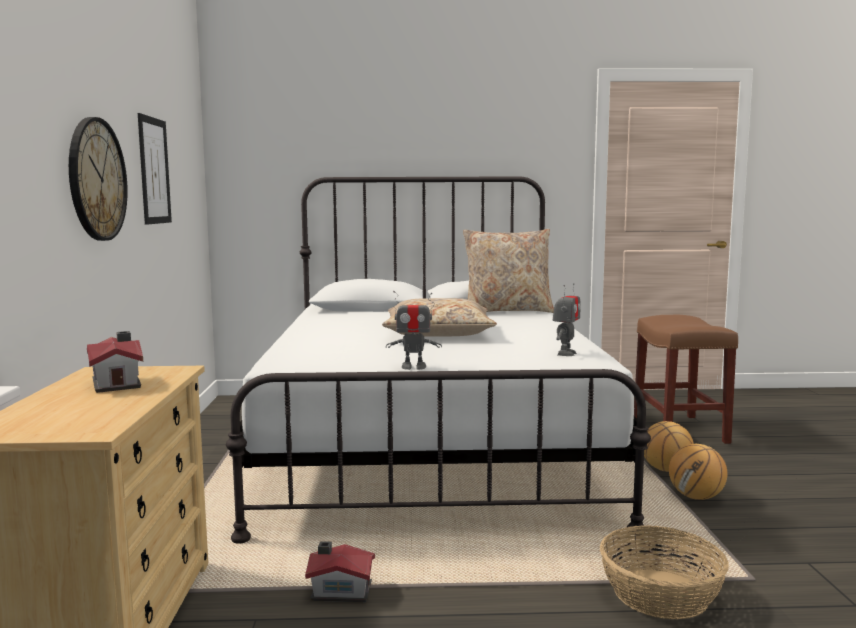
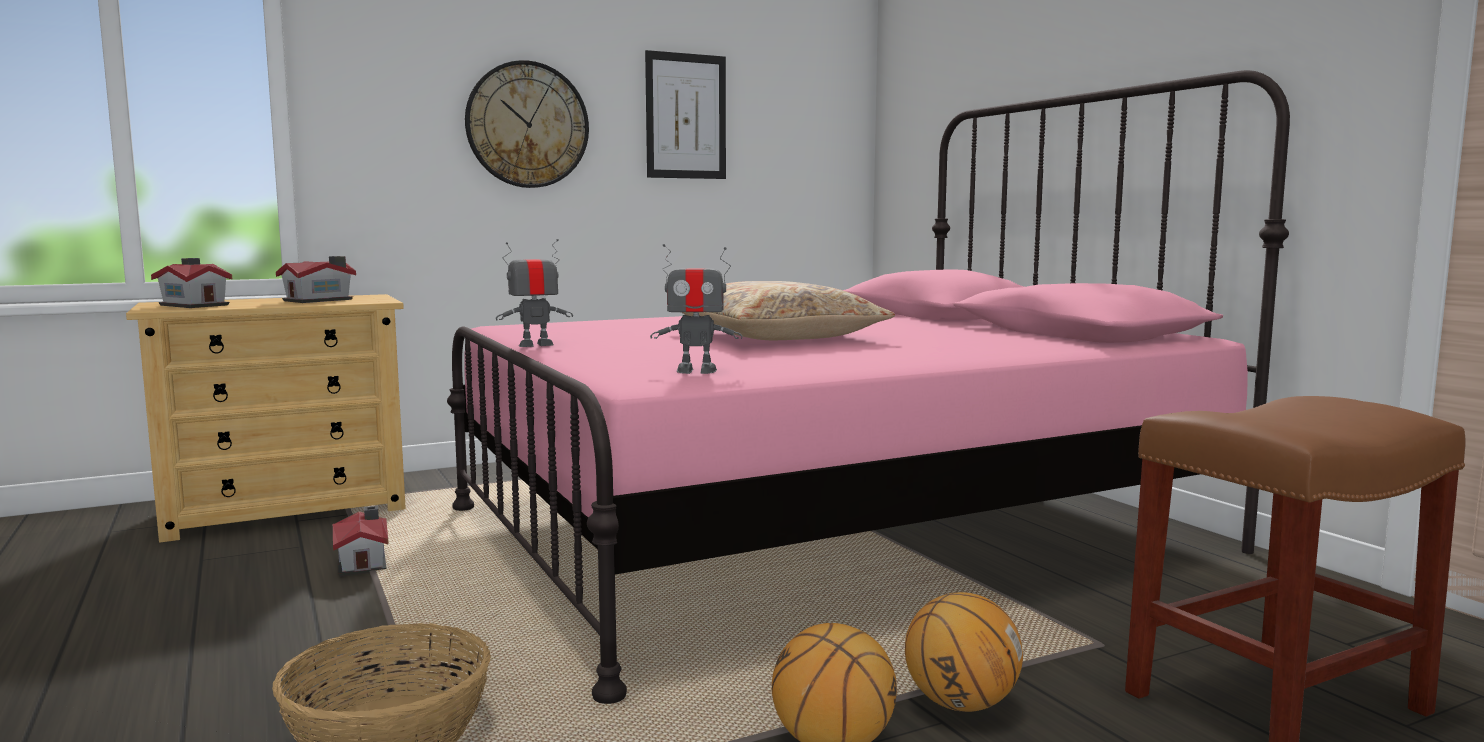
camera: 65 degrees right, 0 degrees up
(67, 419) = (195, 305): none -> toy house
(413, 367) = (535, 345): toy robot -> toy robot turned 90 degrees clockwise
(430, 447) = (830, 529): white bed -> pink bed
(507, 311) = (1049, 339): beige pillow -> none

